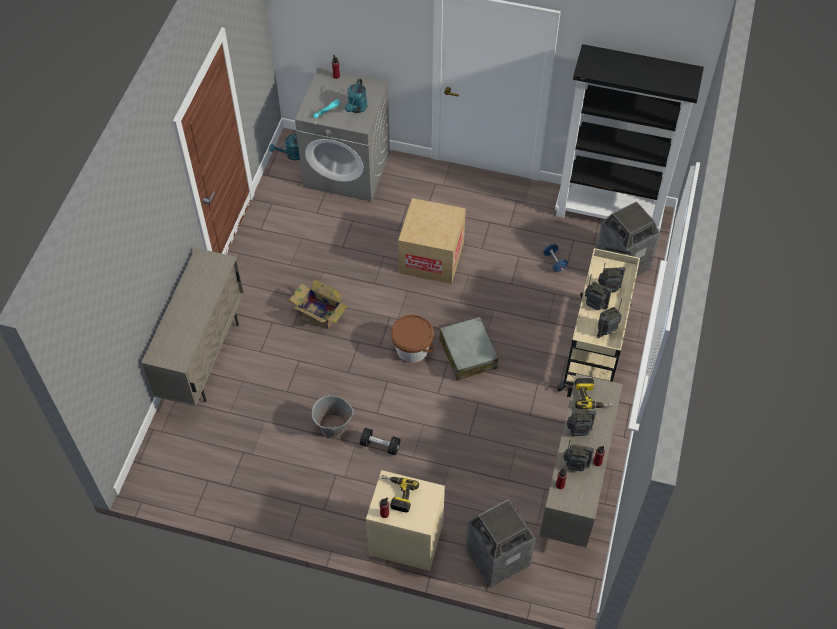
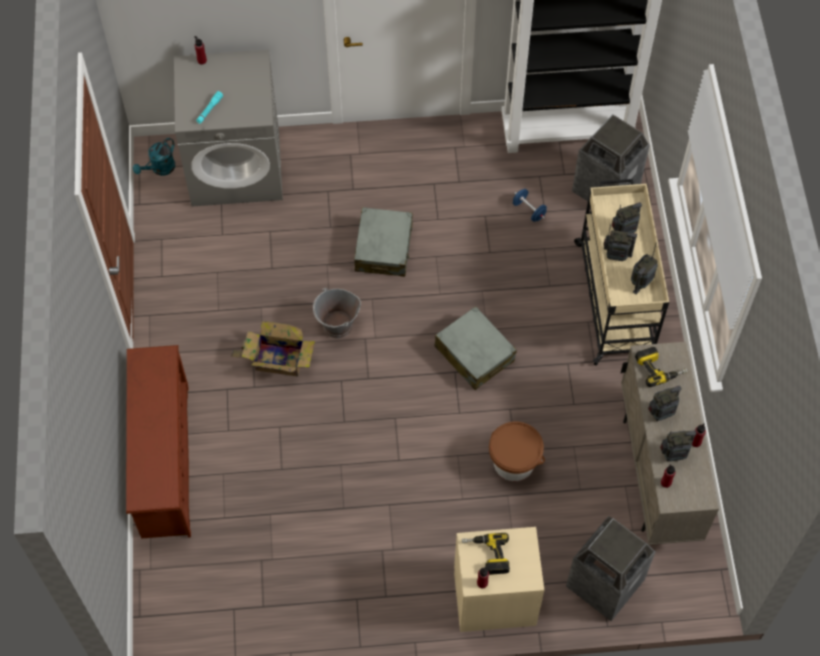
camera: 20 degrees left, 5 degrees up
(204, 358) = (163, 460): beige cabinet -> brown shoe rack
(333, 427) = (355, 494): grey bucket -> grey bucket (337, 325)
(356, 109) = (245, 96): turquoise watering can -> none
(380, 445) = (419, 498): black dumbbell -> none
(412, 349) = (408, 369): brown bucket -> brown bucket (514, 462)
(431, 257) = (384, 248): cardboard box -> grey suitcase

